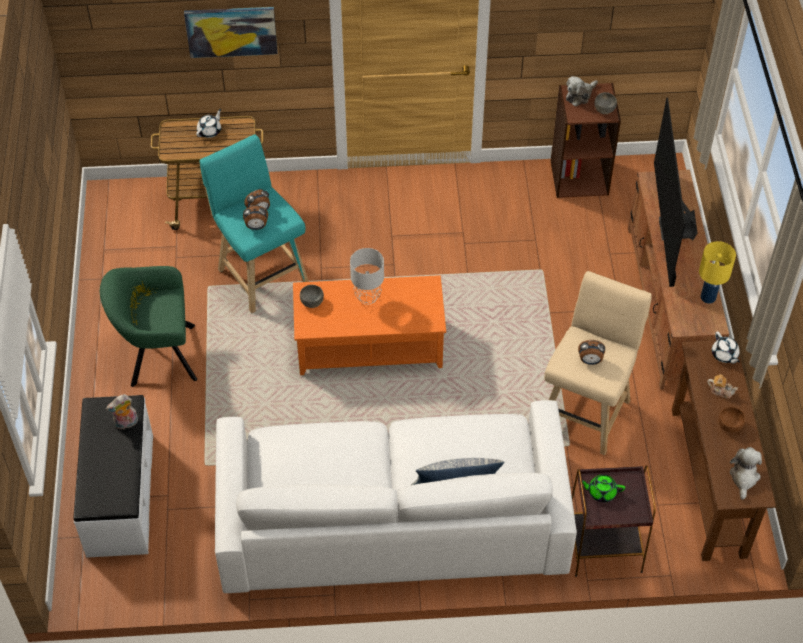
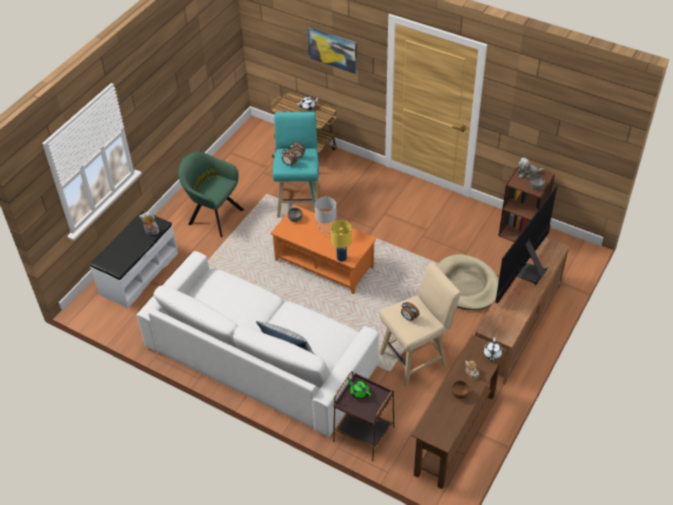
camera: 35 degrees right, 5 degrees down
(569, 283) = (466, 285): none -> beige dog bed
(708, 297) = (516, 320): yellow table lamp -> yellow table lamp (341, 257)
(744, 477) = (442, 426): plush toy -> none

